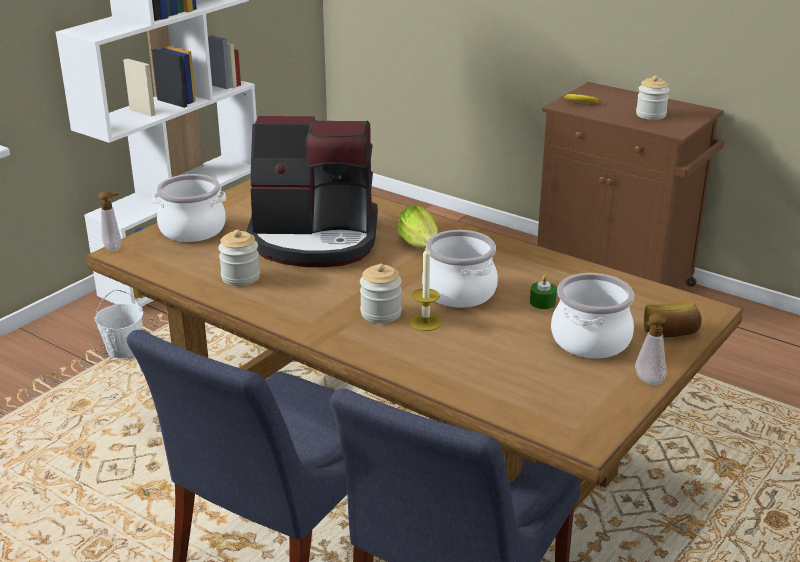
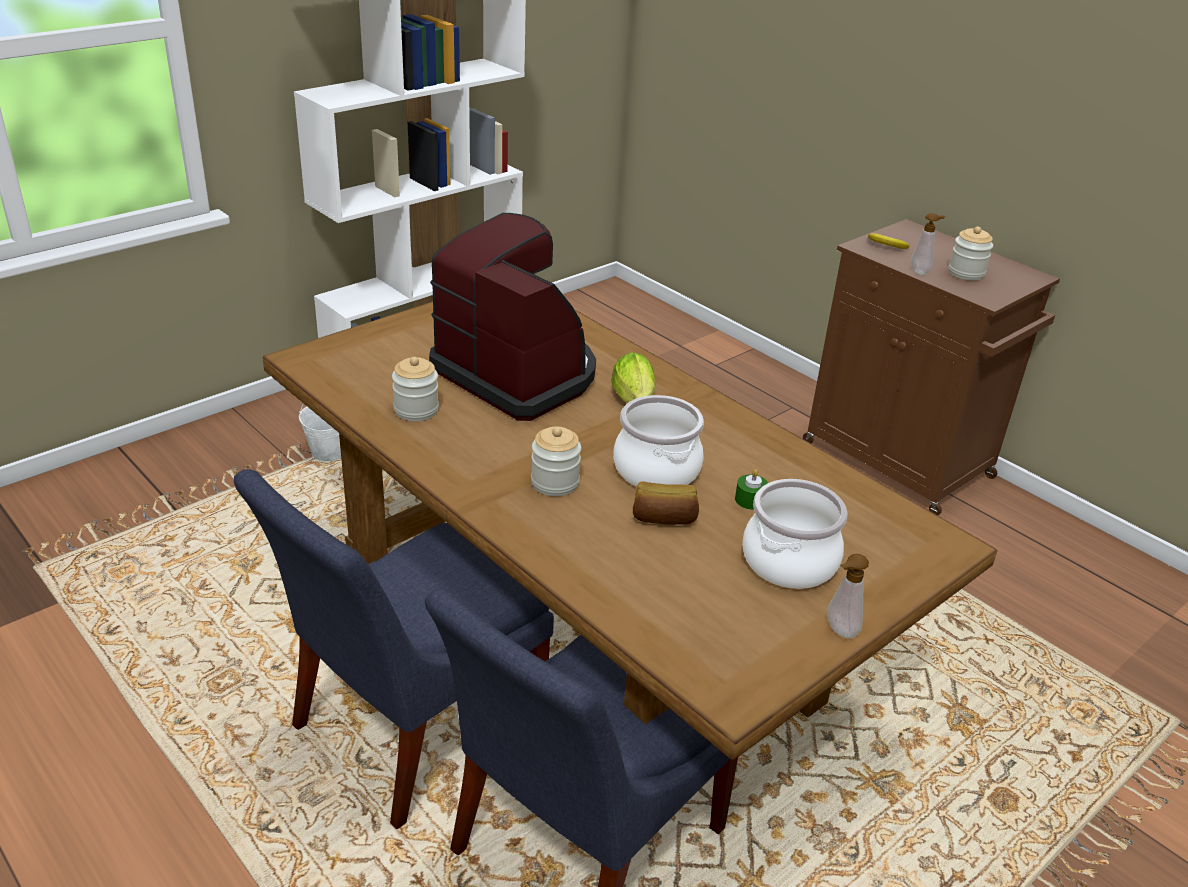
camera: 10 degrees right, 5 degrees up
(115, 248) = (296, 352): soap dispenser -> soap dispenser (921, 272)
(192, 229) = (388, 341): cooking pot -> none
(315, 239) = (518, 374): coffee machine -> coffee machine turned 150 degrees counterclockwise
(425, 322) = (602, 503): candle -> none
(670, 333) = (892, 568): bread -> bread (664, 518)

